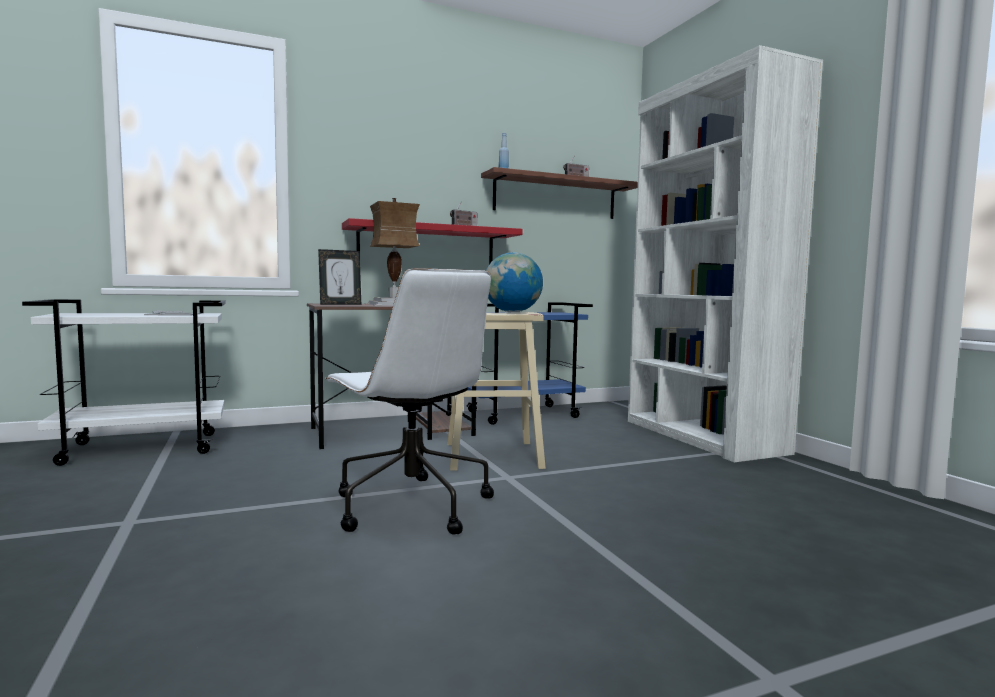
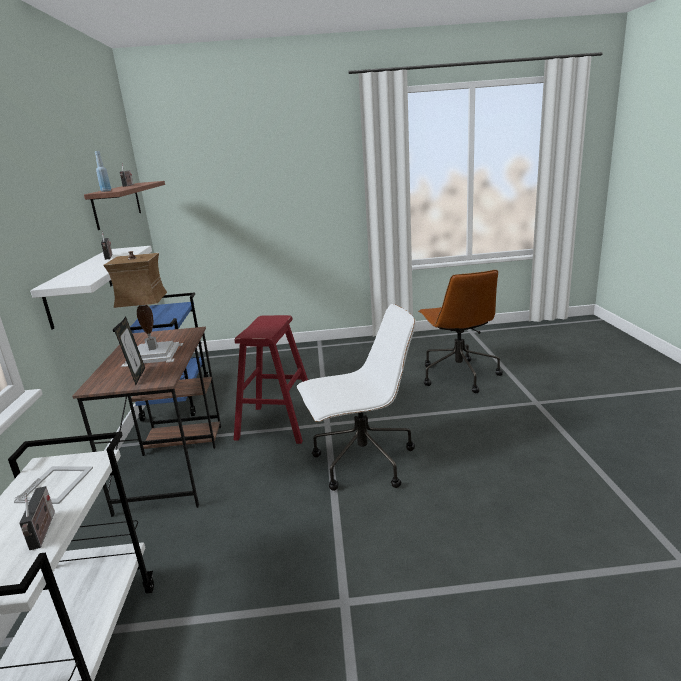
camera: 70 degrees left, 15 degrees up
(109, 315) = (43, 532): none -> radio
(427, 246) = (80, 285): red shelf -> white shelf
(492, 455) = (277, 424): beige stool -> red stool
(512, 312) = (267, 321): globe -> none
(701, 436) = (288, 353): white bookcase -> none
(801, 562) = (458, 375): none -> brown office chair

